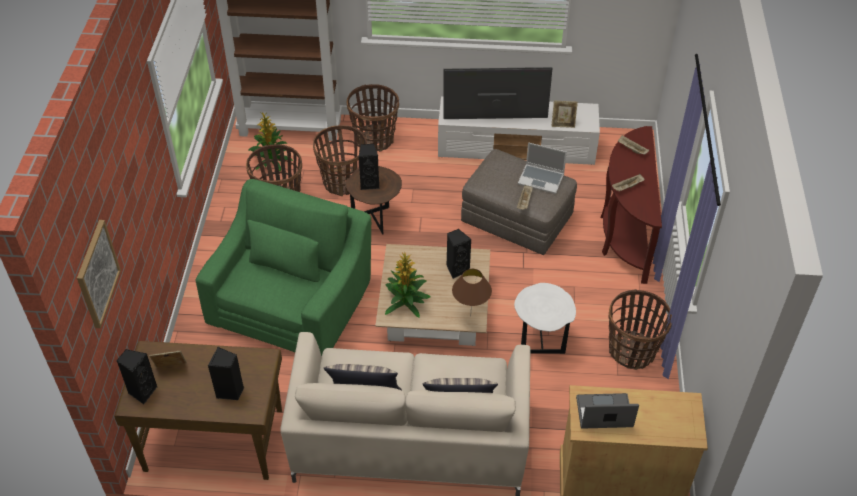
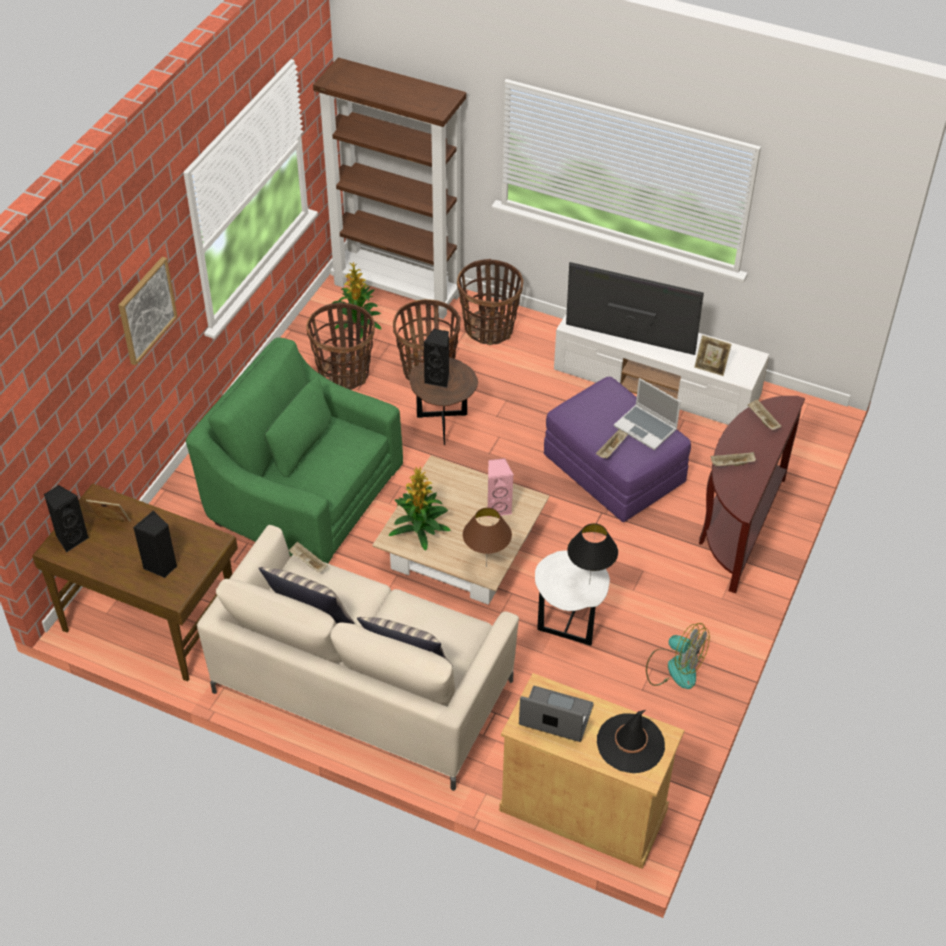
camera: 20 degrees right, 0 degrees up
(97, 274) = (41, 393): picture -> picture (146, 310)
(291, 303) = (303, 494): green armchair -> green armchair turned 105 degrees counterclockwise
(340, 353) = (307, 562): none -> beige tray
(457, 269) = (498, 507): black speaker -> pink speaker
(517, 219) = (614, 470): grey ottoman -> purple ottoman
(559, 306) = (589, 583): none -> black table lamp
(632, 351) = (674, 668): basket -> fan
(669, 416) = (630, 743): none -> black hat

